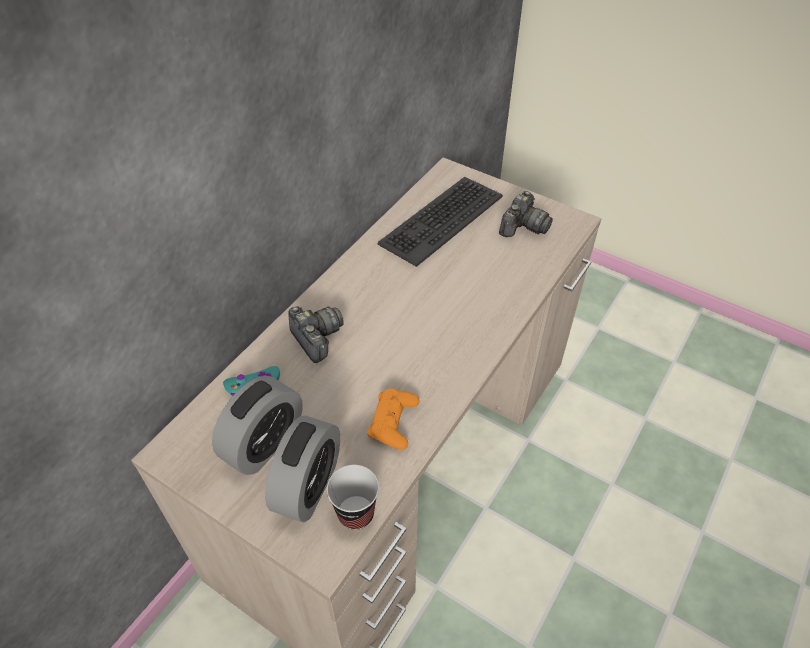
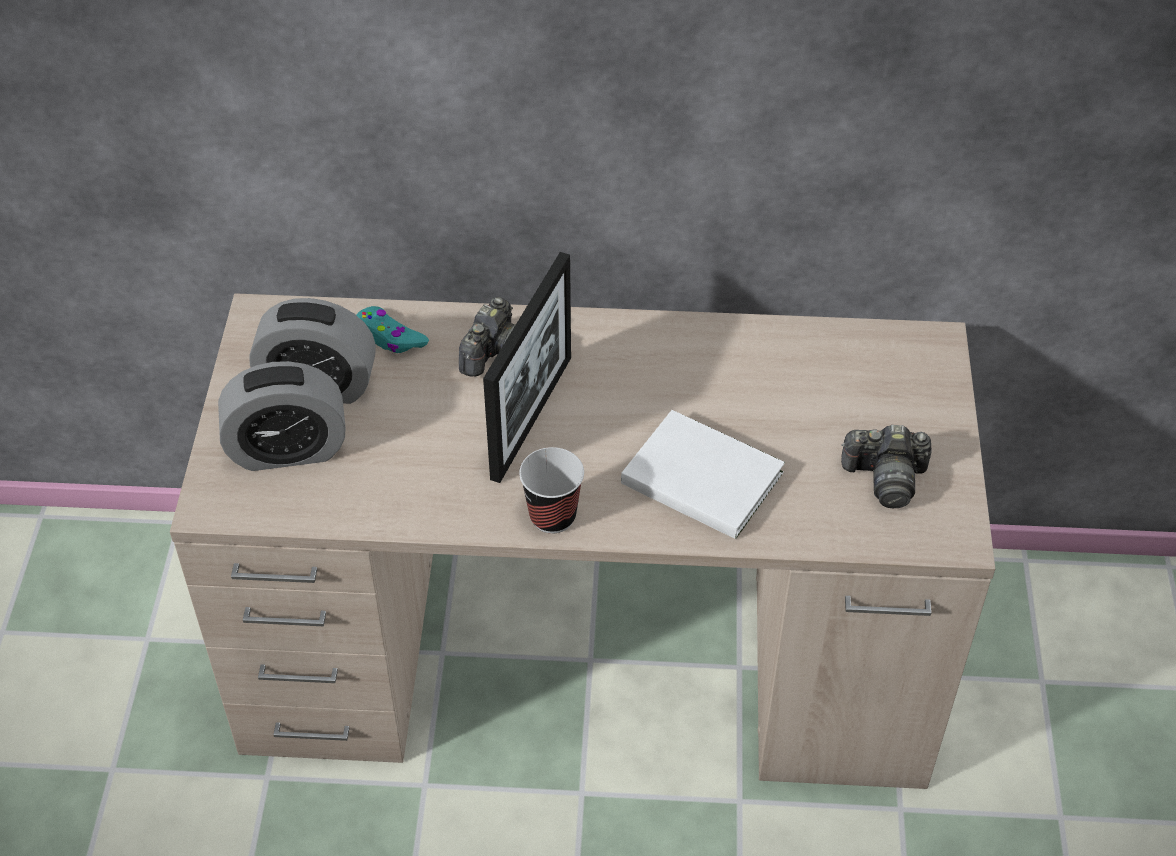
camera: 60 degrees right, 0 degrees up
(355, 513) = (278, 507): cup -> cup (552, 516)
(378, 344) = (531, 417): none -> picture frame
(393, 421) = (423, 484): orange game controller -> none
(441, 220) = (817, 379): keyboard -> none
(474, 292) = (700, 475): none -> white book

